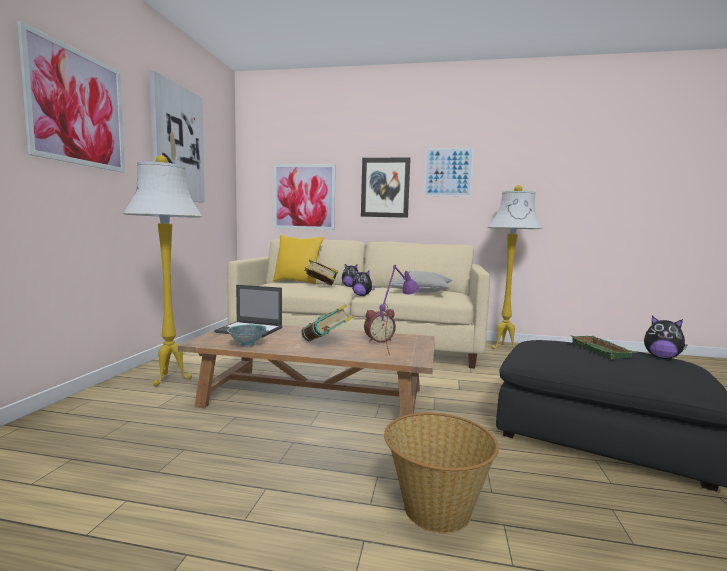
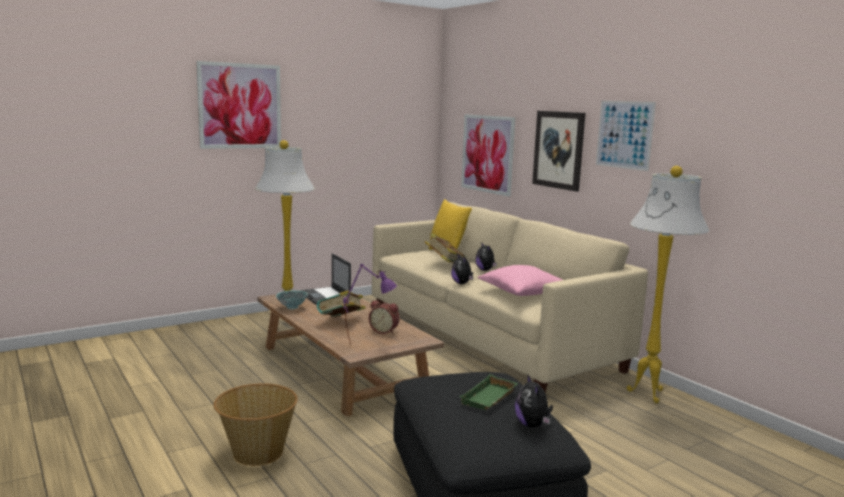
camera: 45 degrees right, 5 degrees up
(177, 143) = (346, 109): picture -> none
(421, 291) = (523, 292): grey pillow -> pink pillow

